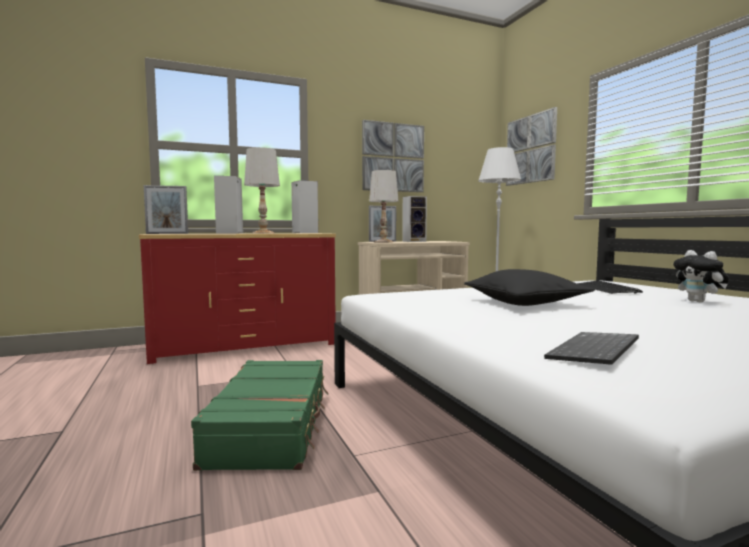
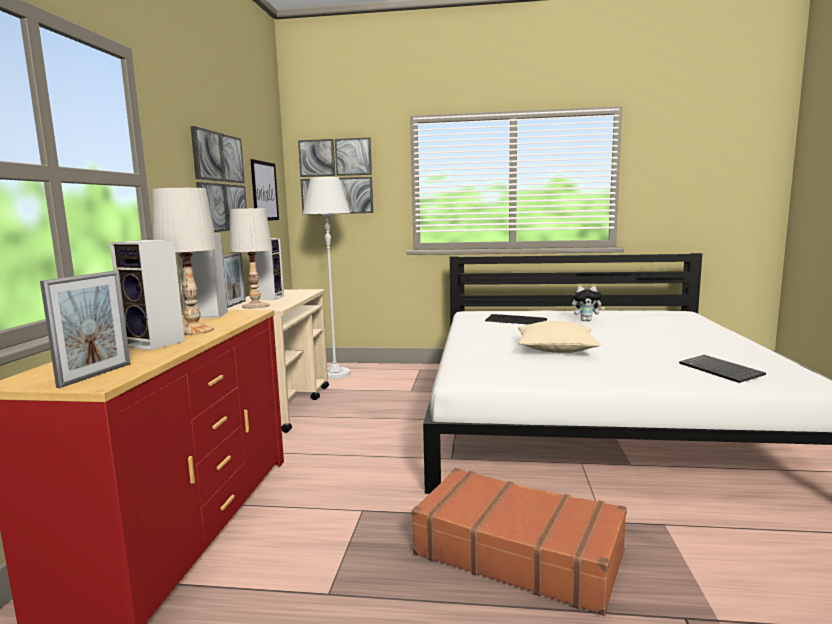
camera: 60 degrees left, 5 degrees up
(272, 426) = (518, 552): green suitcase -> brown suitcase
(459, 166) = (264, 191): none -> picture
(524, 303) = (556, 349): black pillow -> beige pillow

